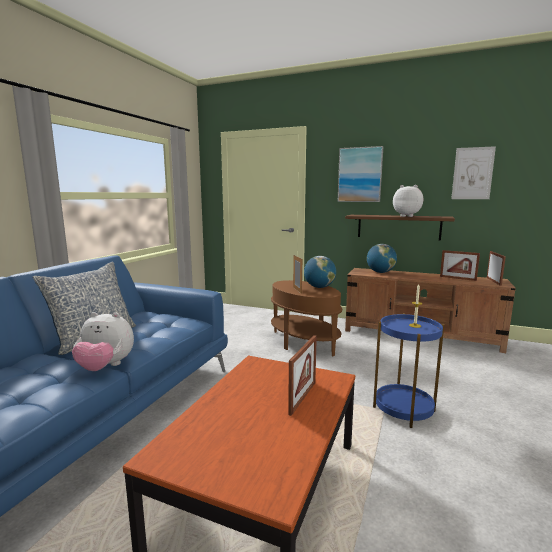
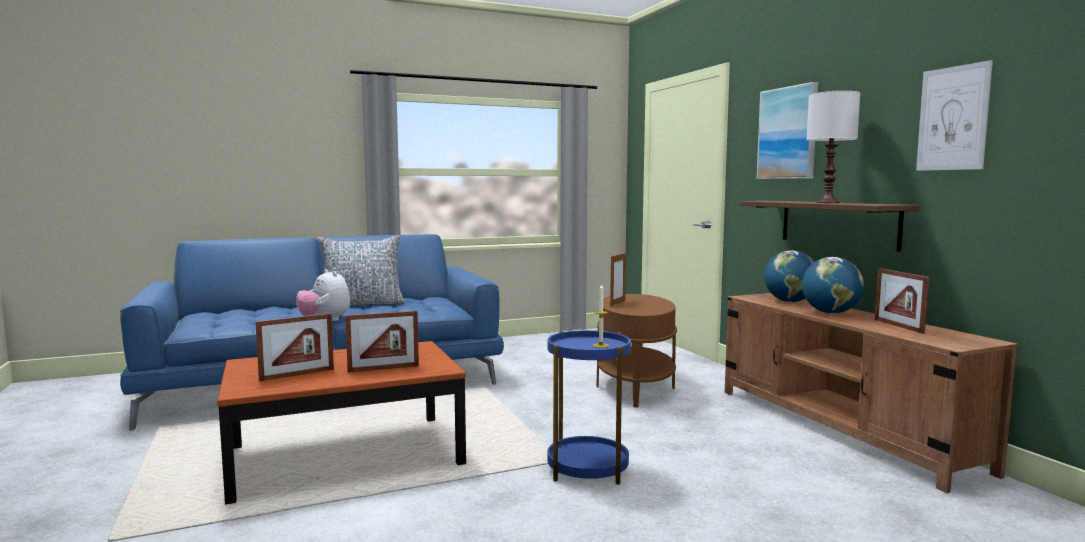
camera: 45 degrees right, 5 degrees down
(319, 287) = (656, 305): globe -> globe (830, 313)
(407, 216) = (827, 202): plush toy -> white table lamp
(493, 281) = (957, 339): picture frame -> picture frame (297, 375)

